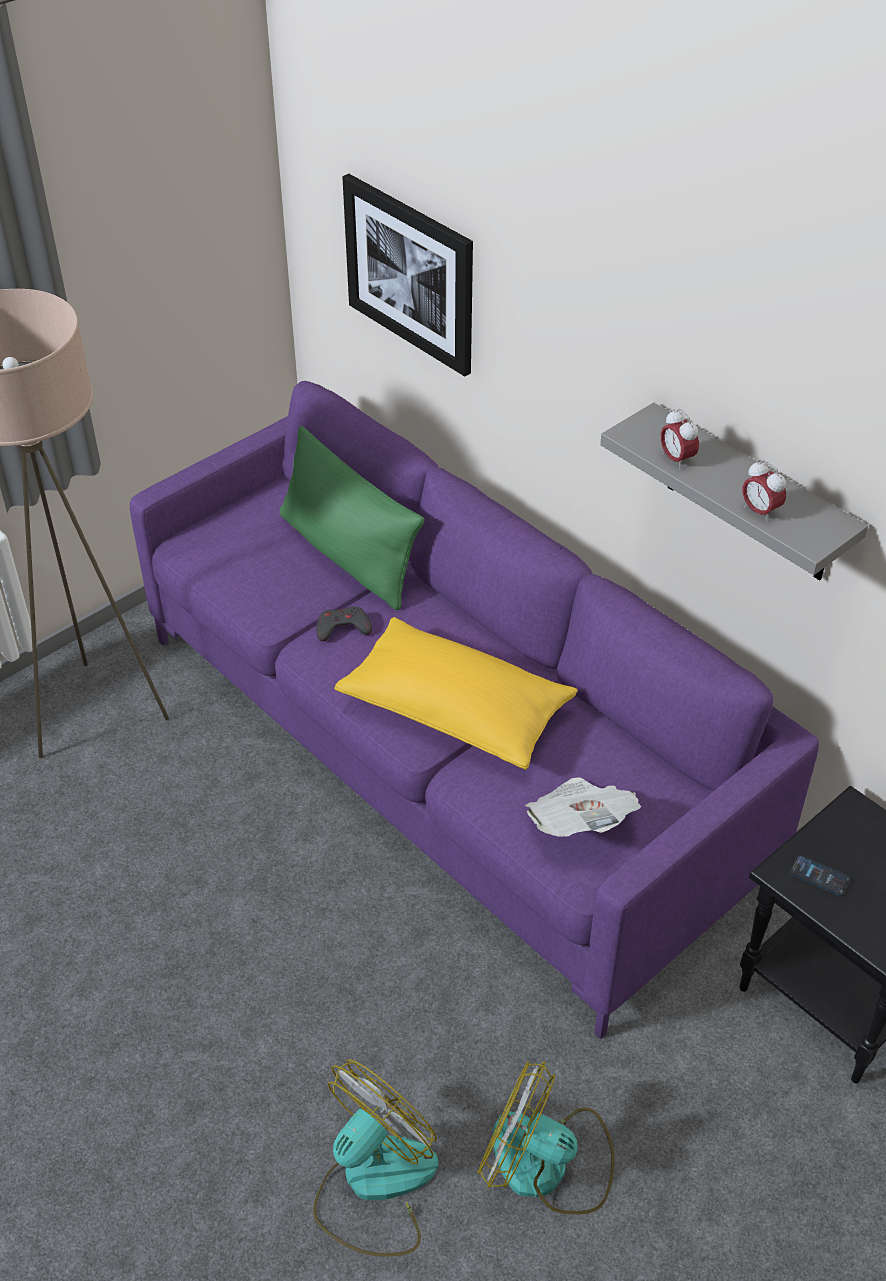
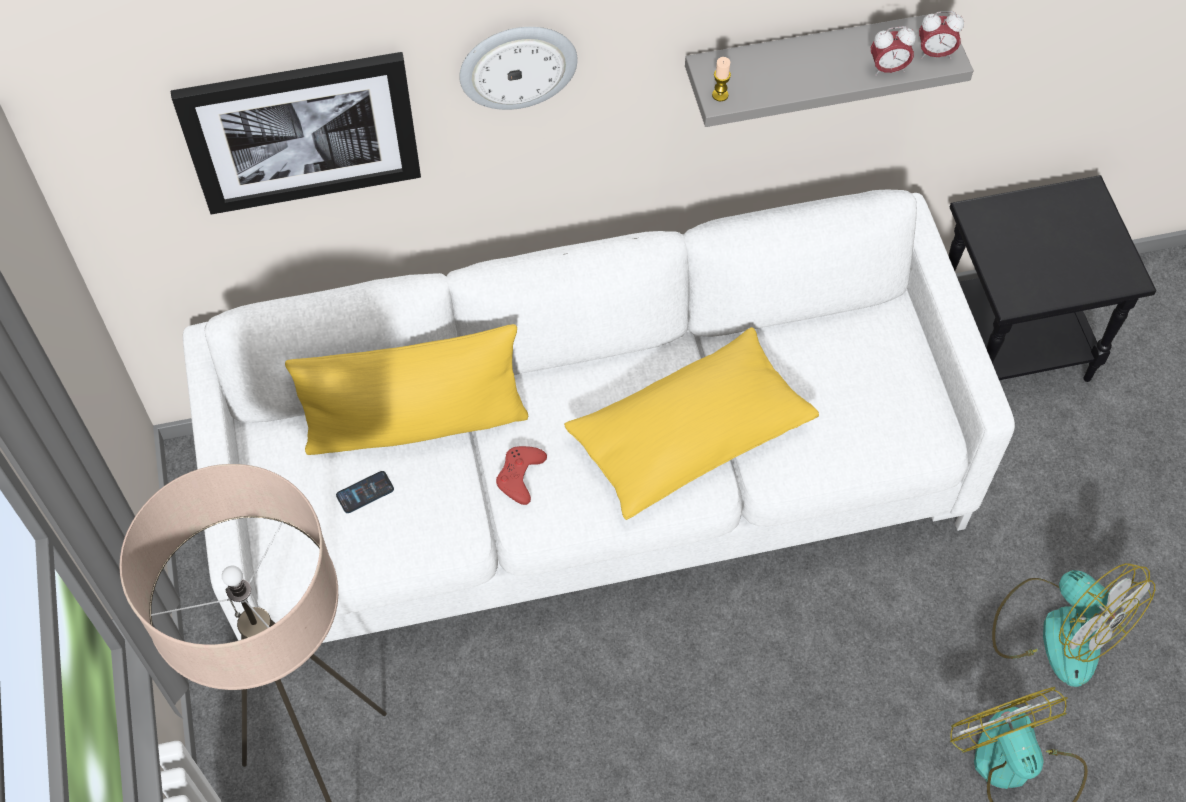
camera: 60 degrees left, 15 degrees up
(343, 628) = (520, 476): grey game controller -> red game controller
(348, 555) = (415, 422): green pillow -> yellow pillow
(443, 753) = (593, 486): purple sofa -> white sofa
(541, 316) = (517, 65): none -> wall clock
(547, 1164) = (1057, 630): fan -> fan turned 90 degrees counterclockwise
(579, 825) = (880, 411): newspaper -> none
(631, 432) = (720, 95): none -> candle
(676, 460) = (781, 85): alarm clock -> alarm clock (935, 53)
(819, 876) = (1029, 278): phone -> phone (365, 492)

